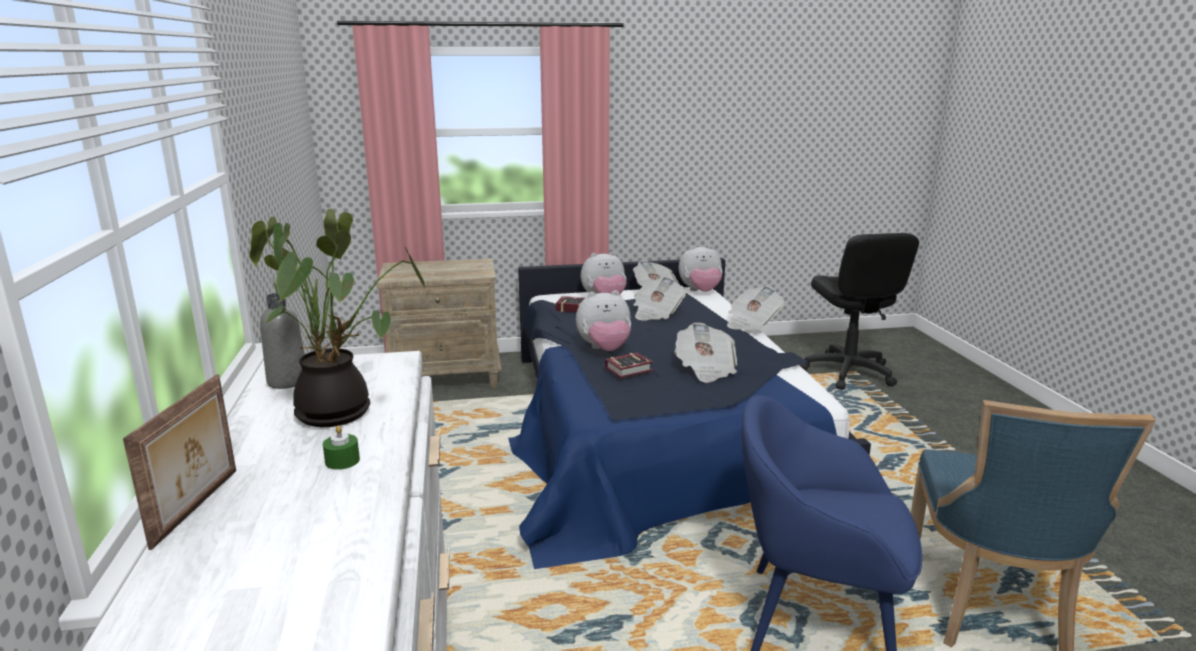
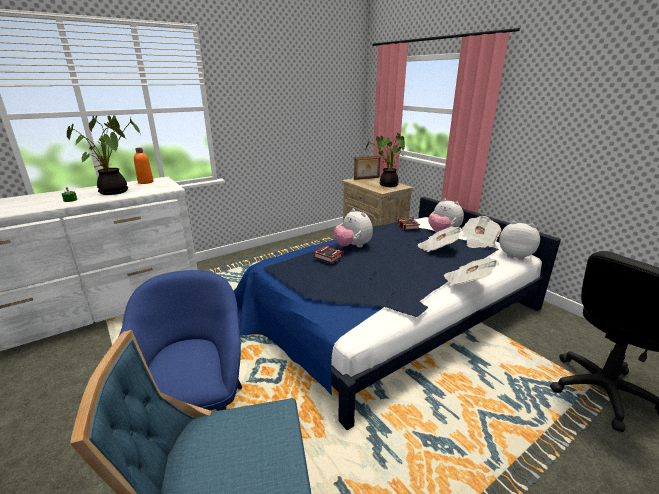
camera: 65 degrees right, 5 degrees up
(198, 507) = (43, 194): picture frame -> picture frame (366, 178)
(288, 381) = (145, 182): grey bottle -> orange bottle
(458, 266) = (386, 185): none -> potted plant
(700, 292) = (515, 255): plush toy -> plush toy turned 150 degrees clockwise
(705, 369) = (354, 279): newspaper -> none

